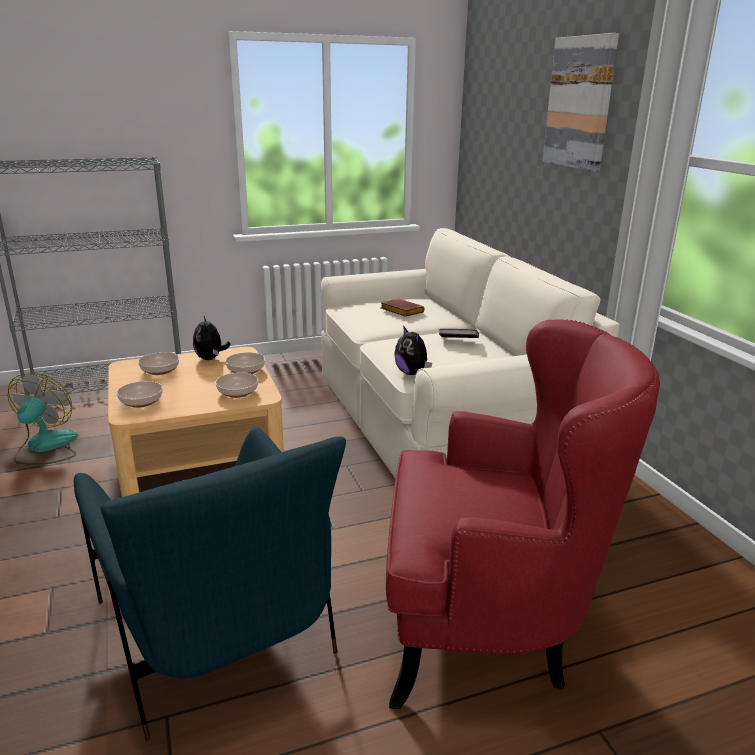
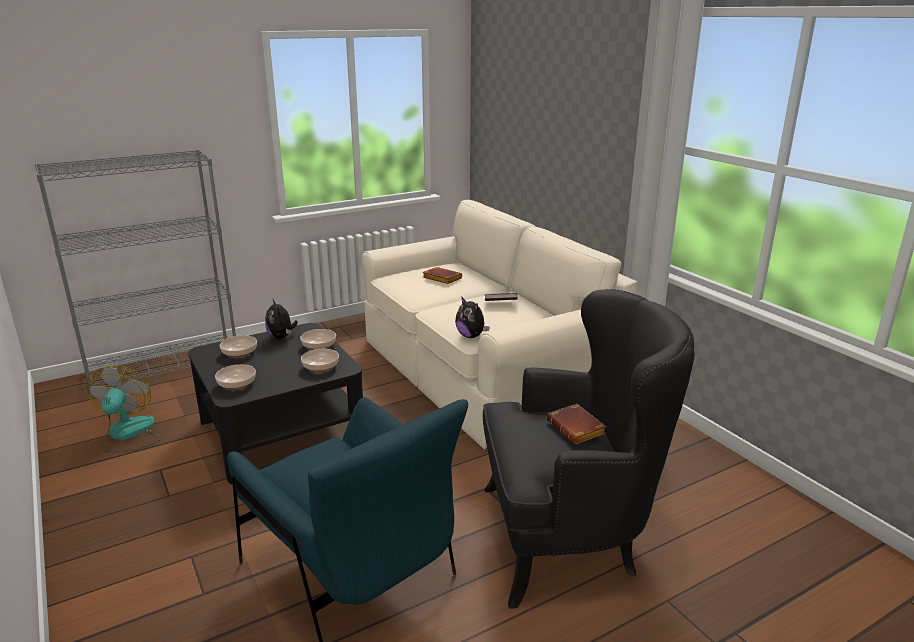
camera: 10 degrees left, 0 degrees up
(200, 461) = (282, 431): beige coffee table -> black coffee table
(488, 626) = (568, 537): red armchair -> black armchair
(505, 492) = (577, 429): none -> brown book
(580, 103) = (586, 95): picture -> none

